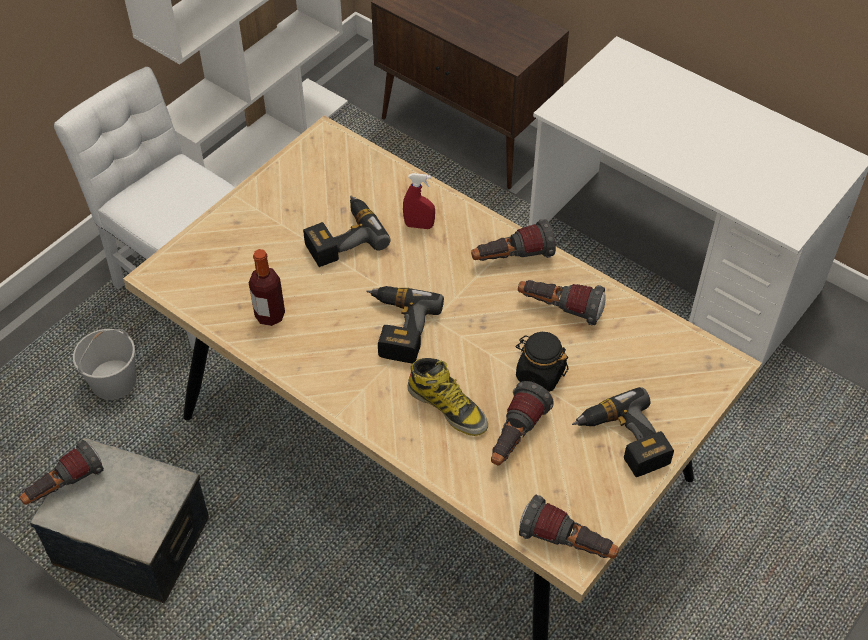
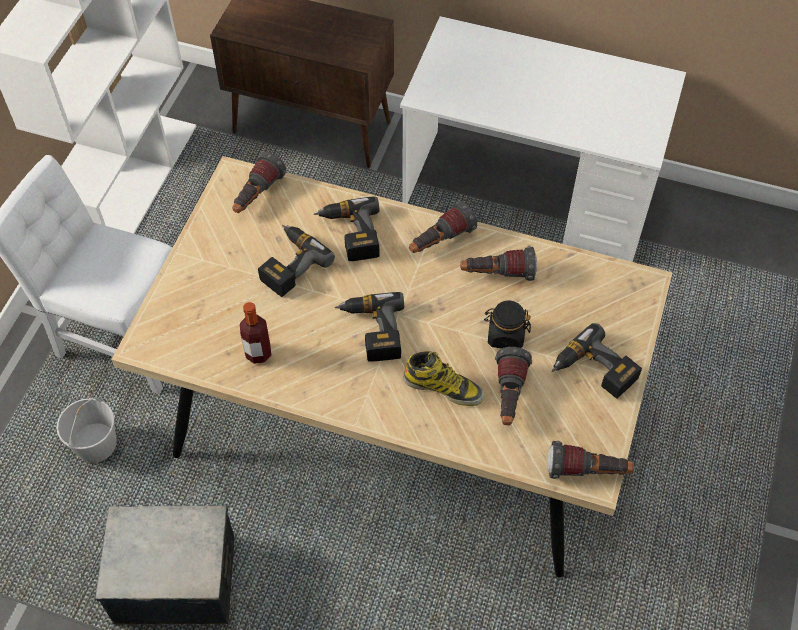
camera: 20 degrees left, 5 degrees up
(64, 486) = (112, 556): flashlight -> flashlight (257, 196)
(419, 225) = (350, 234): red spray bottle -> power drill

